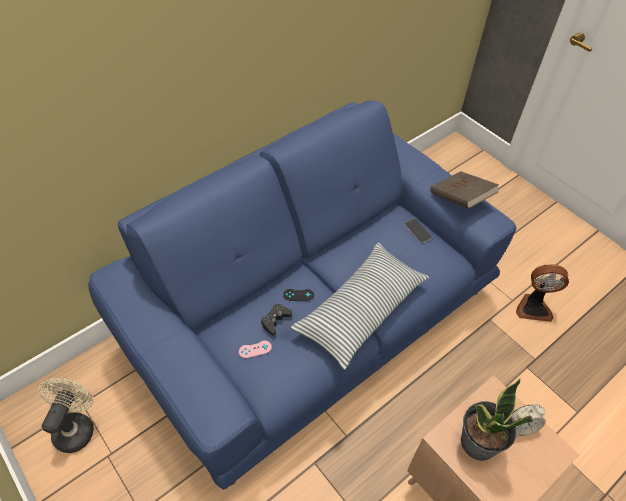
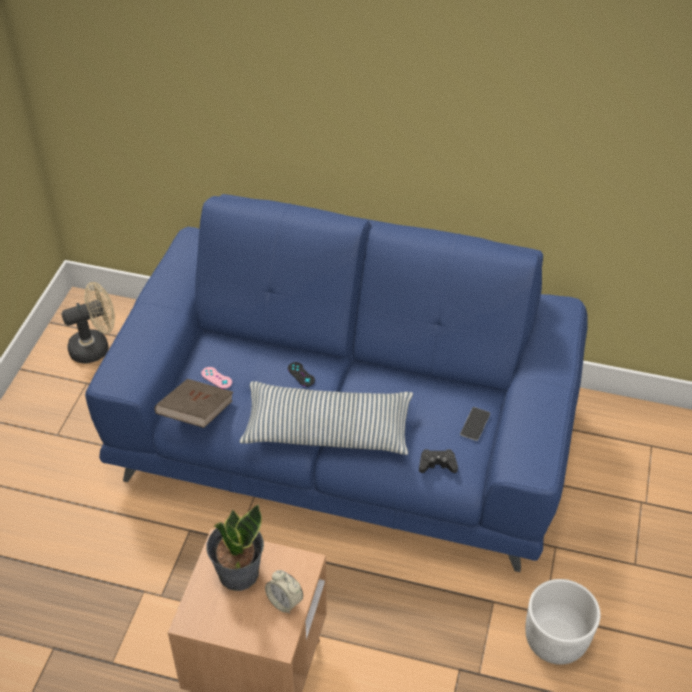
camera: 55 degrees right, 5 degrees down
(275, 320) = (258, 374): black game controller -> black game controller (437, 464)
(460, 199) = (536, 425): brown book -> brown book (196, 414)
(533, 307) = (556, 640): fan -> white planter

